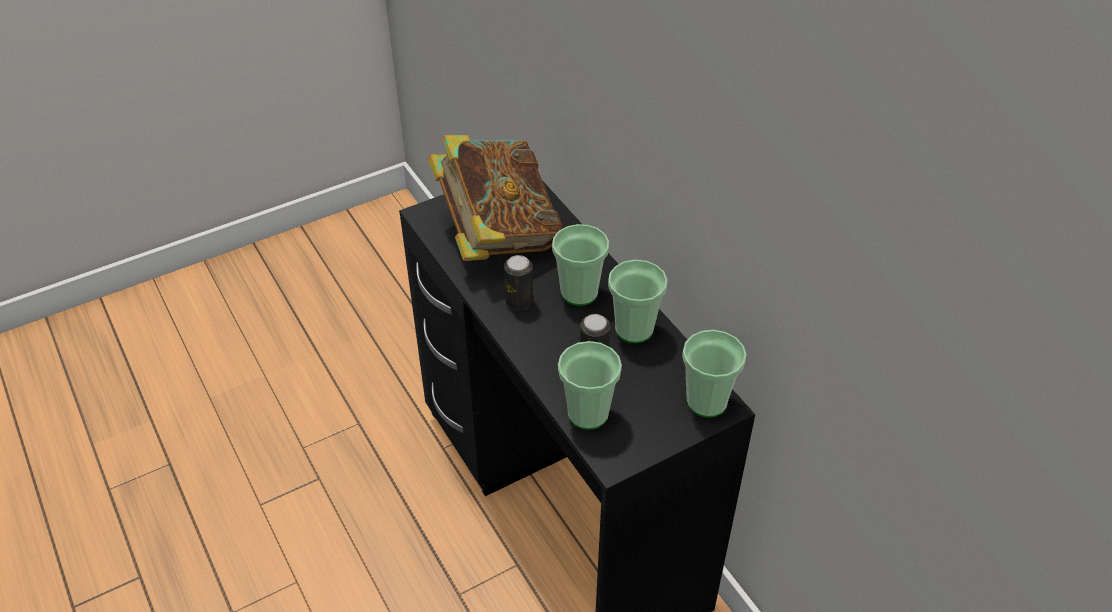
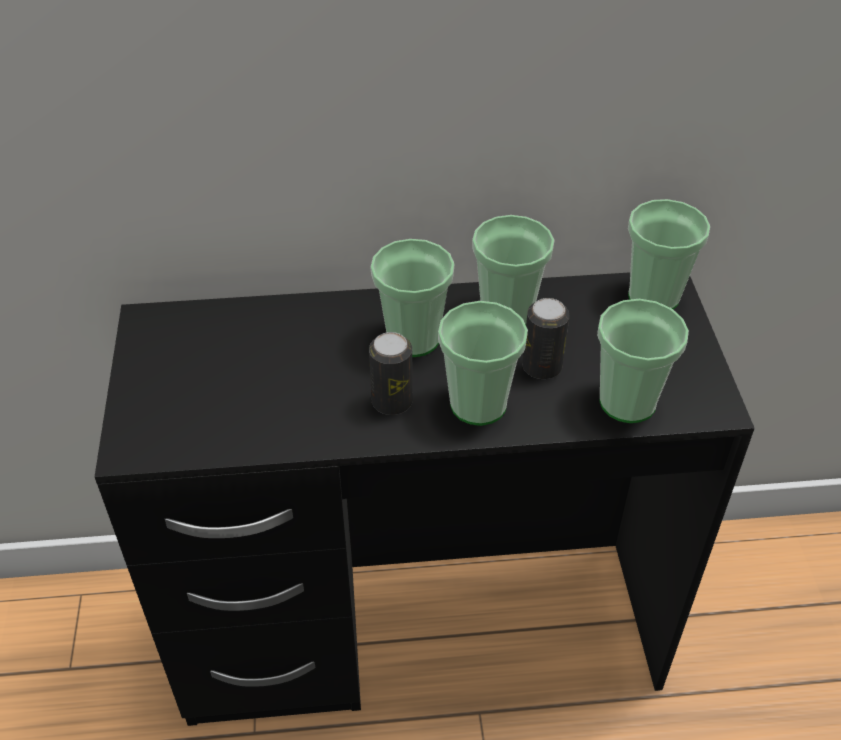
camera: 65 degrees left, 0 degrees up
(497, 235) = (243, 381): book -> none
(541, 341) = (478, 404): none -> cup

